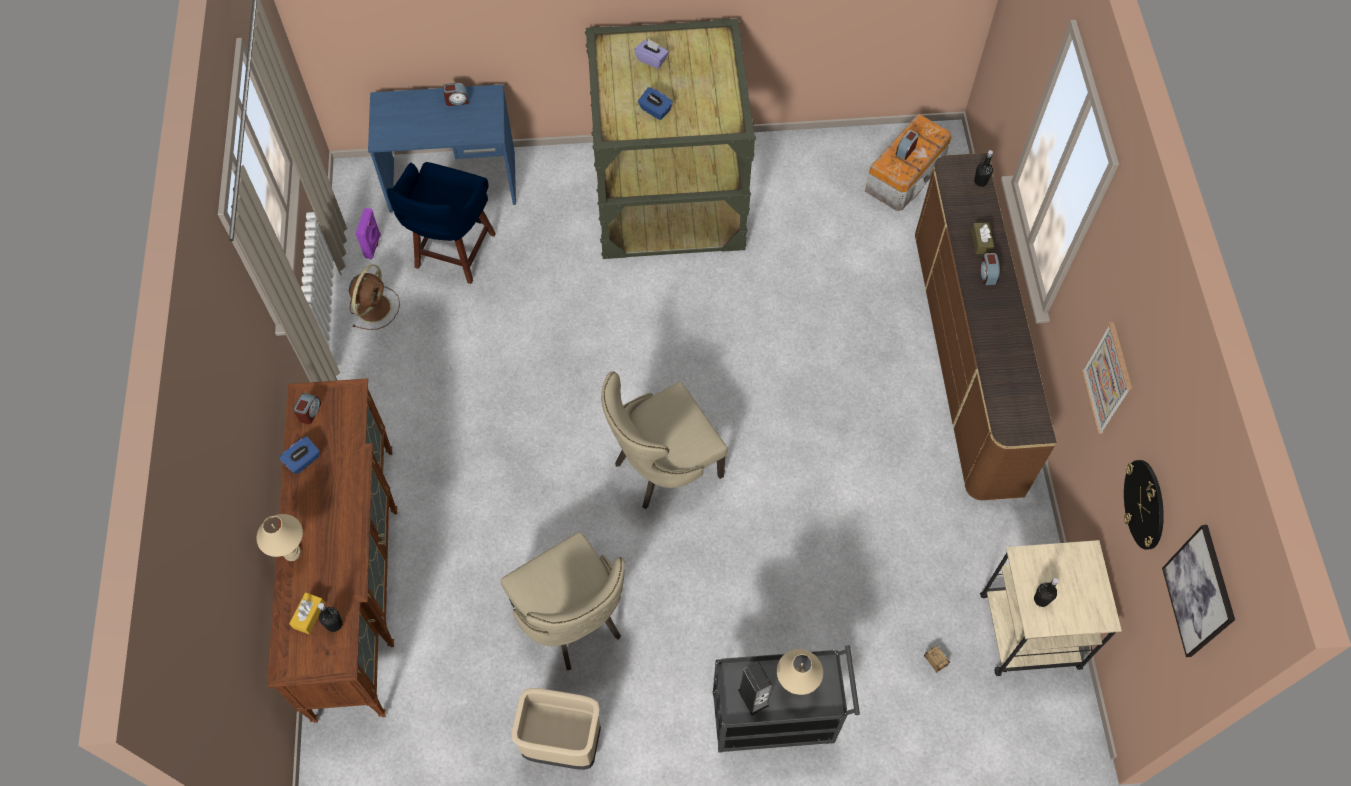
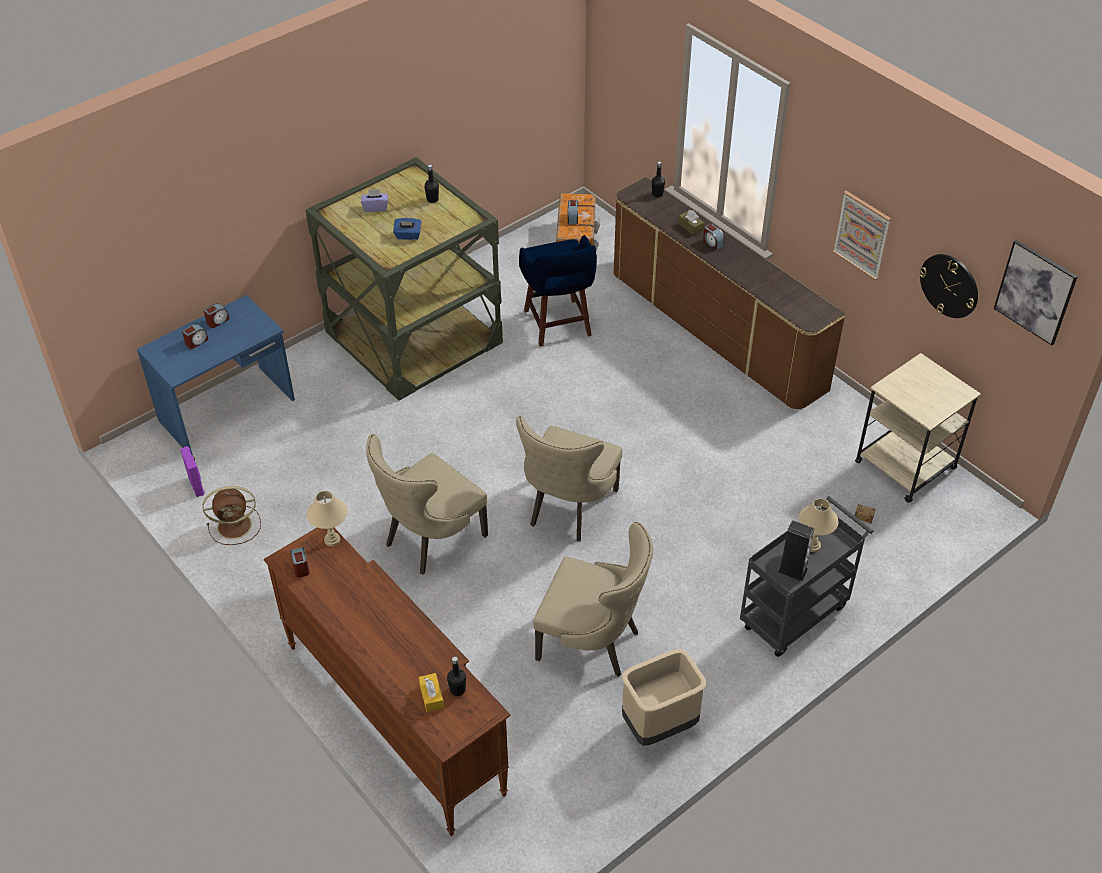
camera: 35 degrees left, 15 degrees down
(292, 552) = (376, 664): beige table lamp -> beige table lamp (332, 540)
(303, 461) = (327, 601): blue tissue box -> none
(374, 306) = (236, 525): brown fan -> brown fan turned 90 degrees clockwise
(423, 113) = (196, 342): none -> alarm clock
(453, 254) = (272, 457): blue stool -> blue stool (558, 325)
(518, 422) = (430, 539): none -> beige chair
(1041, 599) = (919, 403): black bottle -> black bottle (432, 199)

